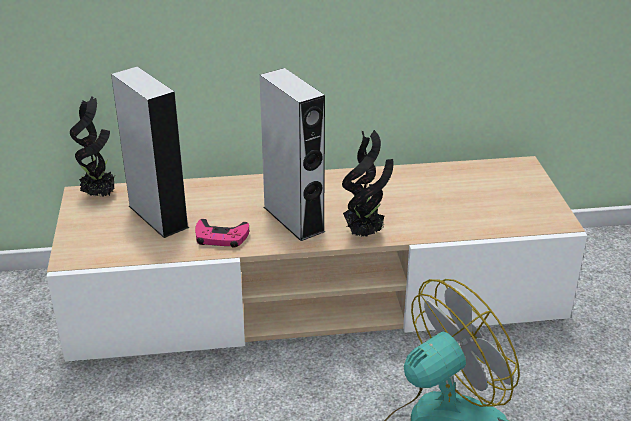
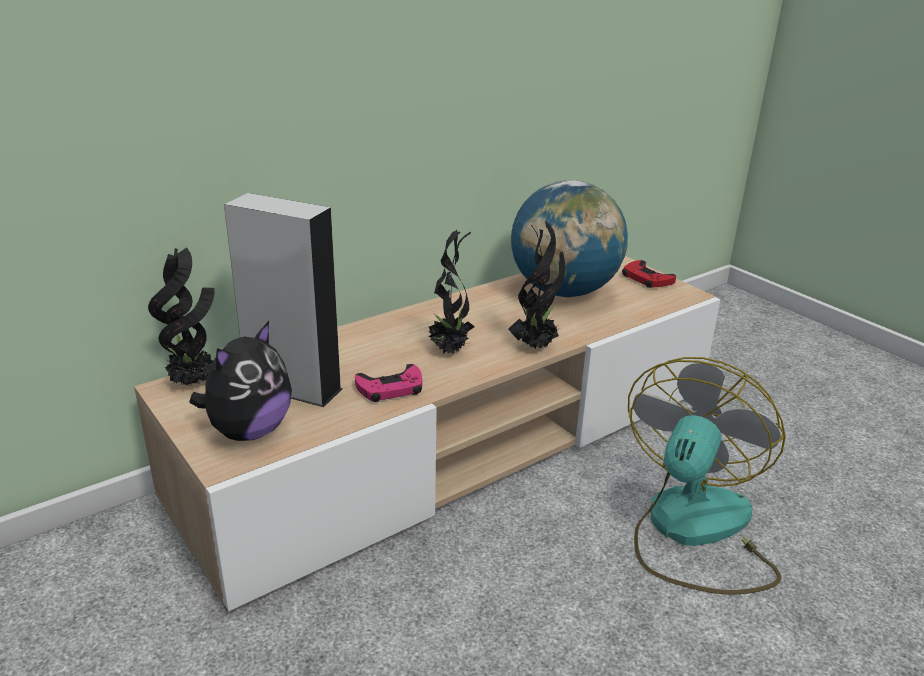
camera: 30 degrees left, 5 degrees down
(103, 241) = (249, 431): none -> plush toy
(293, 219) = (450, 351): grey speaker -> potted plant
(442, 191) = (563, 292): none -> globe
(535, 197) = (646, 279): none -> red game controller

